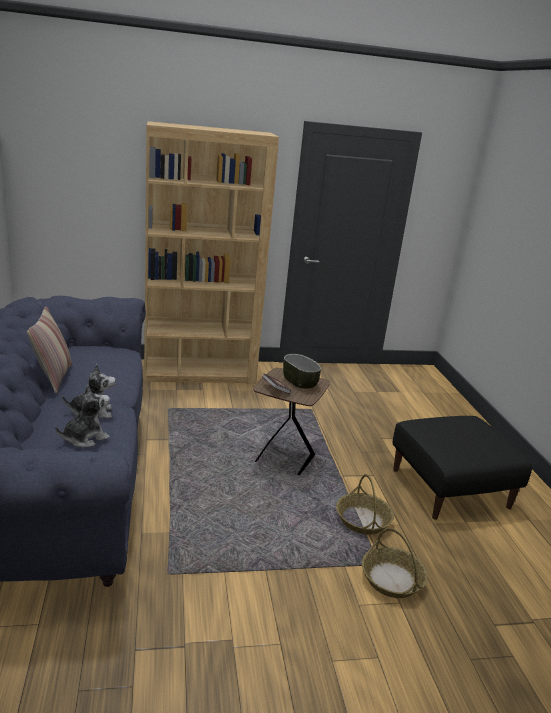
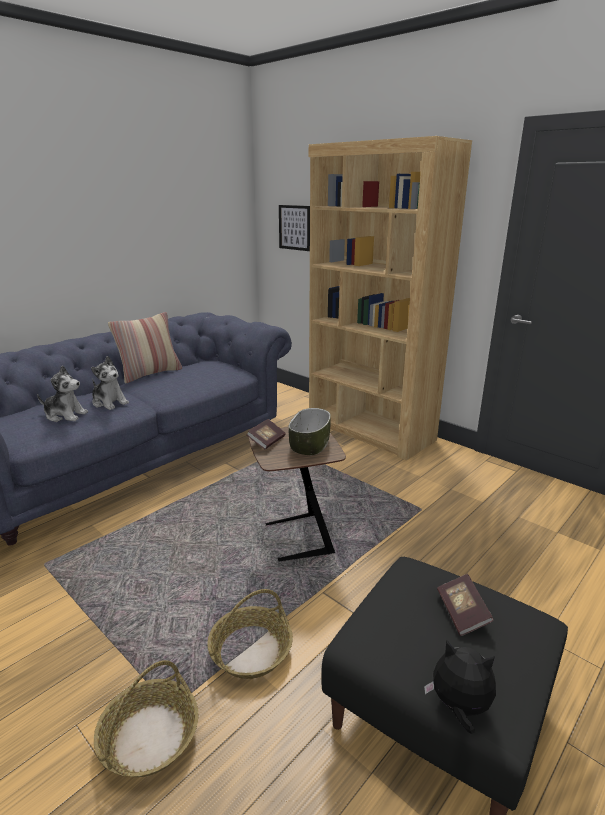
camera: 55 degrees right, 0 degrees up
(72, 191) = (294, 227): none -> picture
(455, 429) = (462, 613): none -> book
(502, 458) = (459, 707): none -> plush toy

